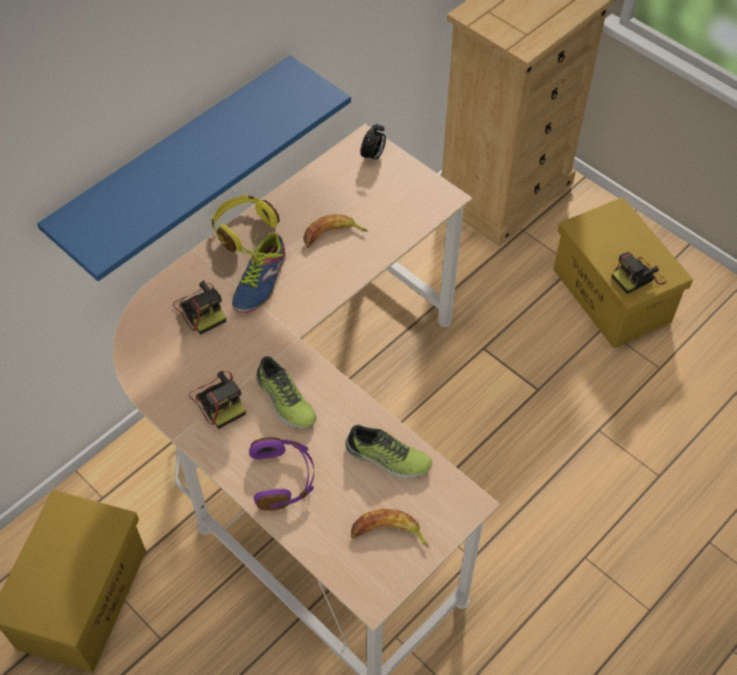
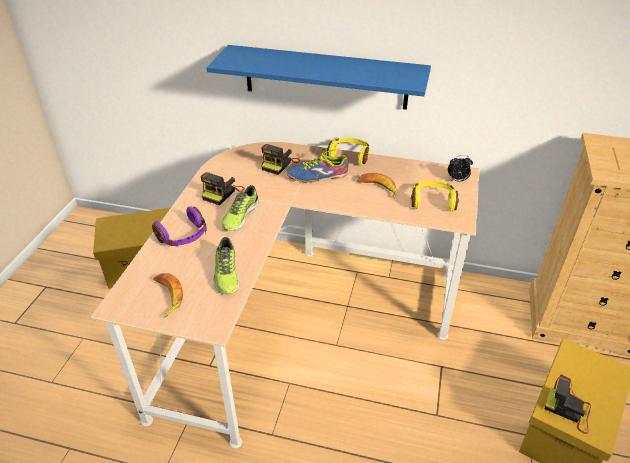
camera: 60 degrees right, 15 degrees down
(395, 201) = (432, 201): none -> yellow headphones

